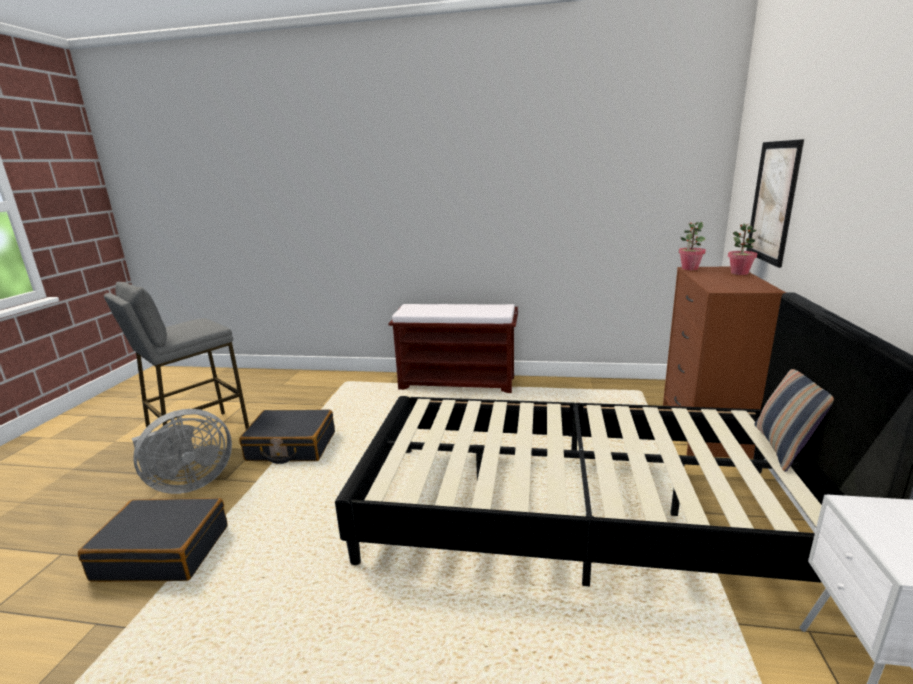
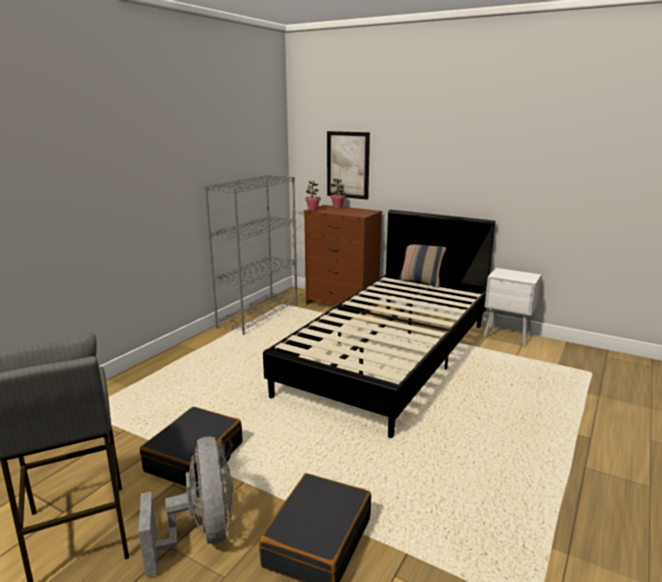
camera: 70 degrees left, 0 degrees up
(458, 383) = (180, 355): brown bench -> none
(588, 388) = (258, 316): none -> grey bookcase

